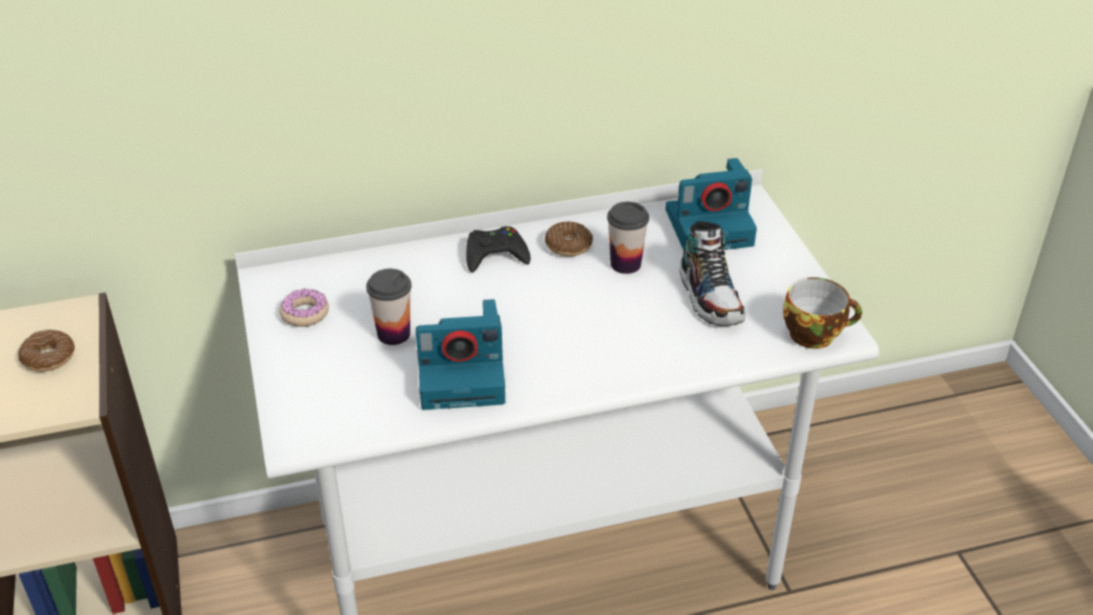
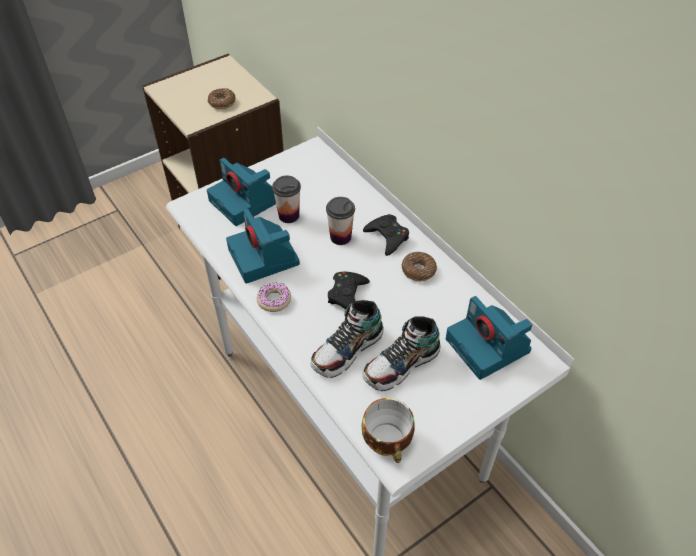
camera: 70 degrees right, 10 degrees up
(305, 313) = (290, 174): donut -> donut (274, 300)
(331, 372) = (245, 201): none -> camera
(578, 313) = (348, 295): none -> black game controller
(625, 264) = (414, 306): cup -> cup (340, 237)
(669, 334) = (347, 350): none -> shoe

